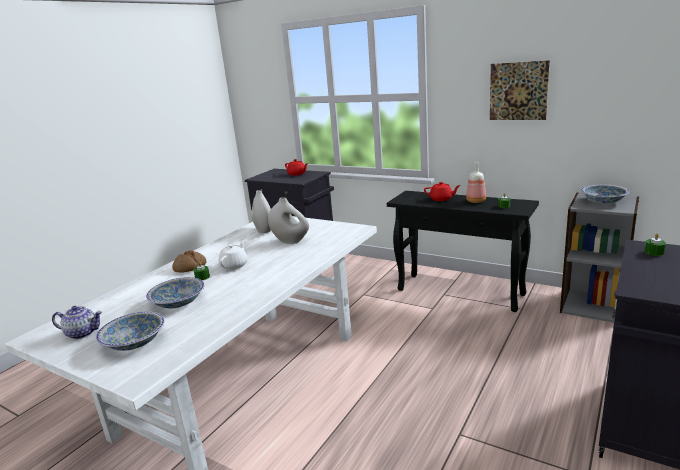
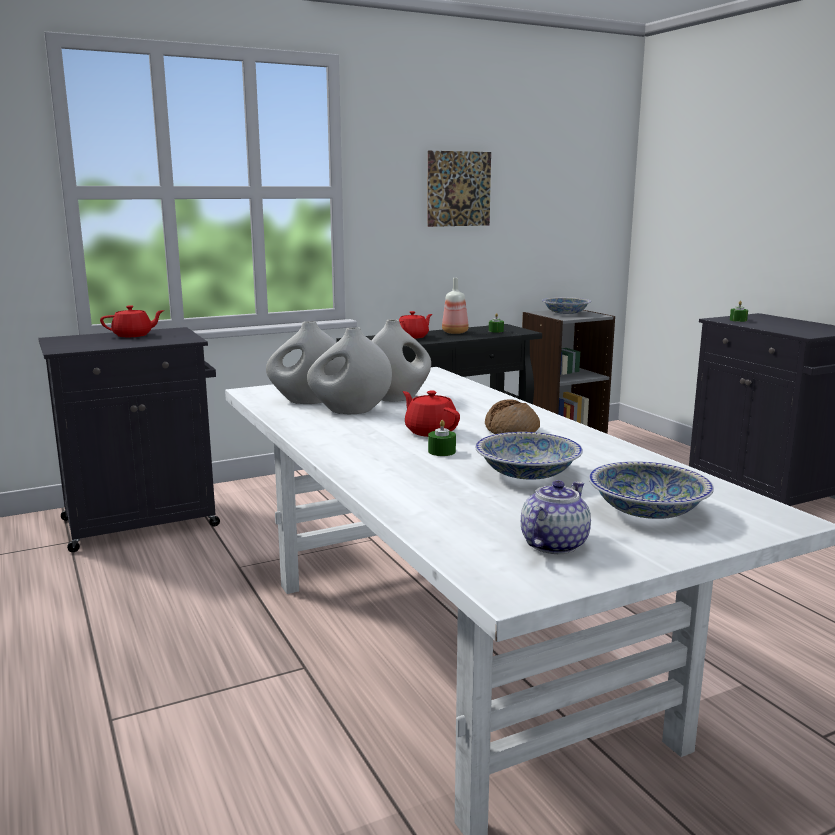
camera: 60 degrees left, 5 degrees down
(190, 267) = (376, 453): bread -> bread (512, 430)
(234, 265) = (430, 431): white teapot -> red teapot
(254, 242) = (350, 411): none -> white vase

